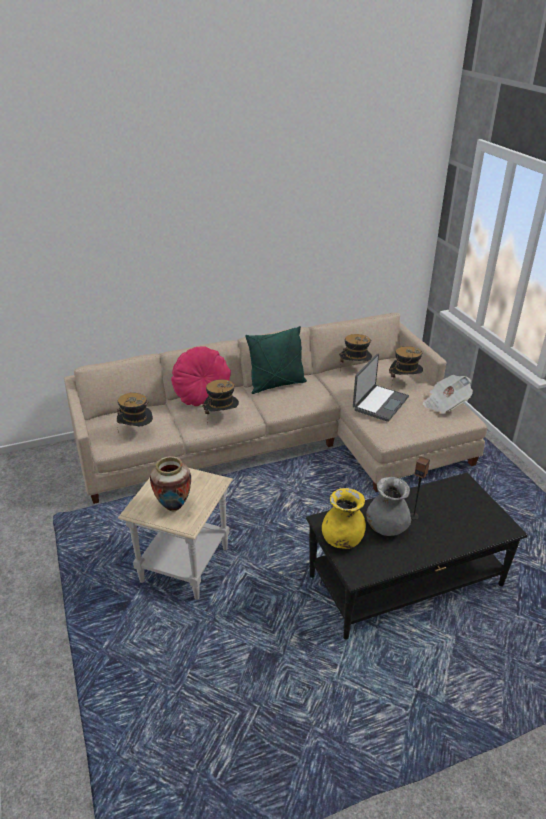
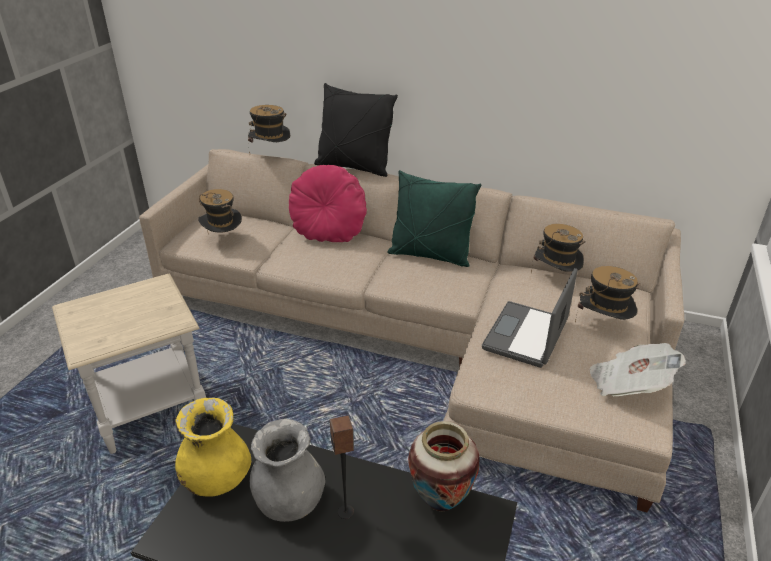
camera: 40 degrees right, 0 degrees up
(173, 507) = (102, 324): vase -> vase (440, 502)
(196, 345) = (354, 167): none -> black pillow
(221, 418) = (321, 264): hat -> hat (271, 155)
(379, 403) = (527, 336): laptop -> laptop turned 135 degrees clockwise

